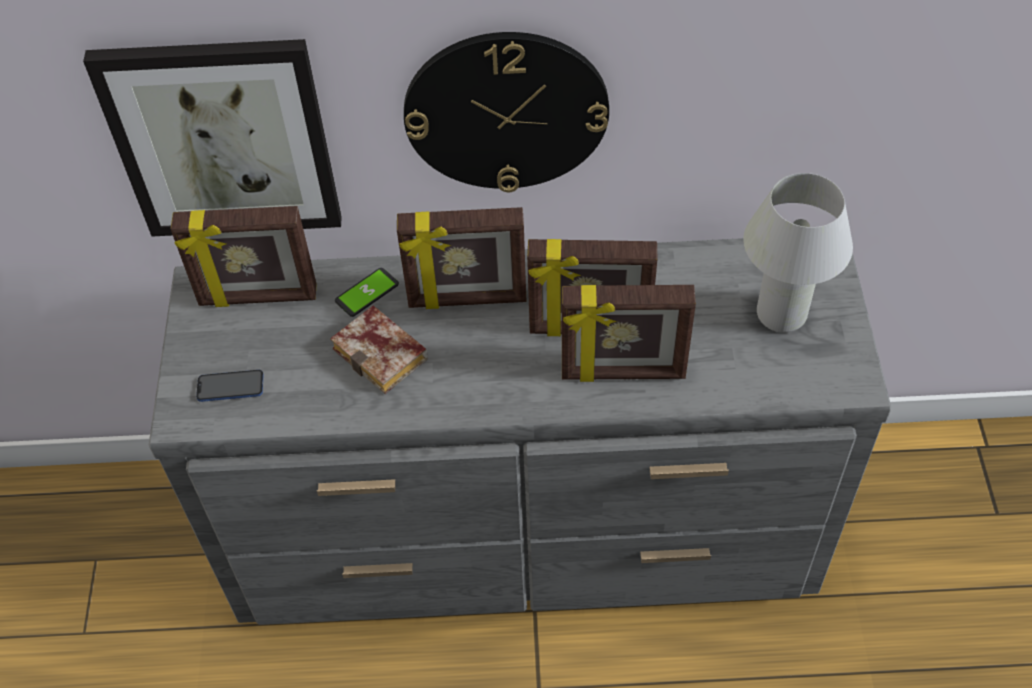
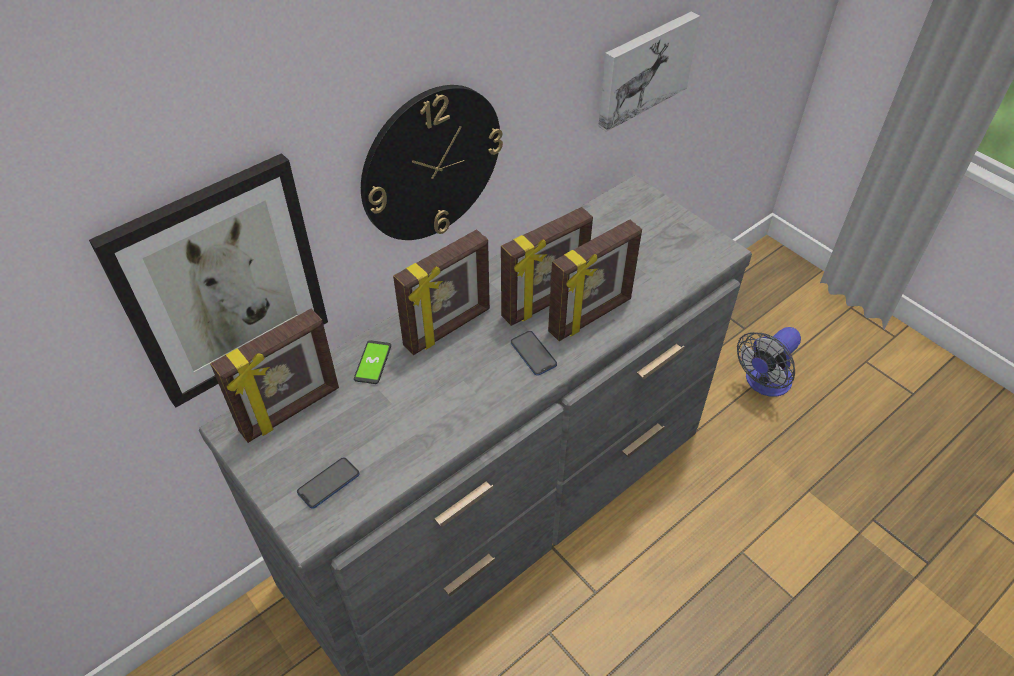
camera: 40 degrees left, 5 degrees down
(384, 355) = (425, 395): book -> none
(524, 377) = (533, 354): none -> phone
(781, 314) = (646, 234): white table lamp -> none
(881, 106) = (644, 69): none -> picture
(955, 596) = (763, 383): none -> fan

